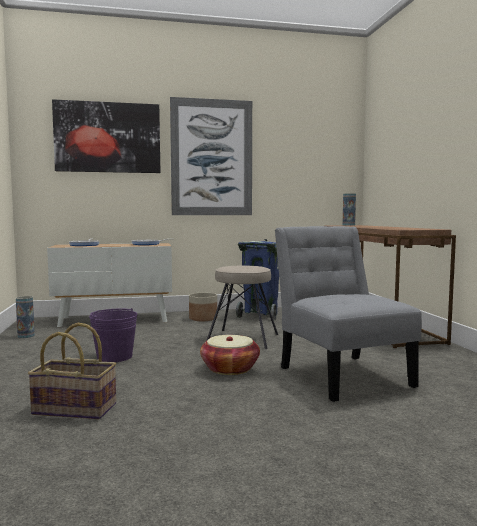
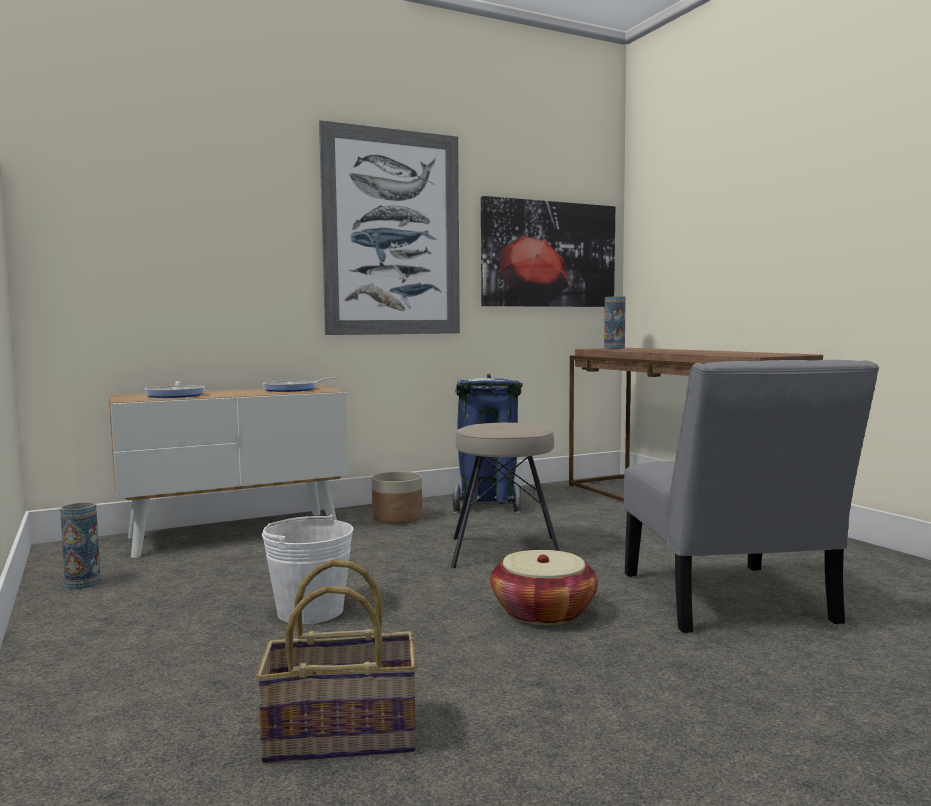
camera: 15 degrees left, 0 degrees up
(108, 137) = (206, 190): picture -> picture (549, 254)
(114, 357) = (310, 611): purple bucket -> white bucket
(341, 374) = (729, 602): grey chair -> grey chair turned 150 degrees counterclockwise

